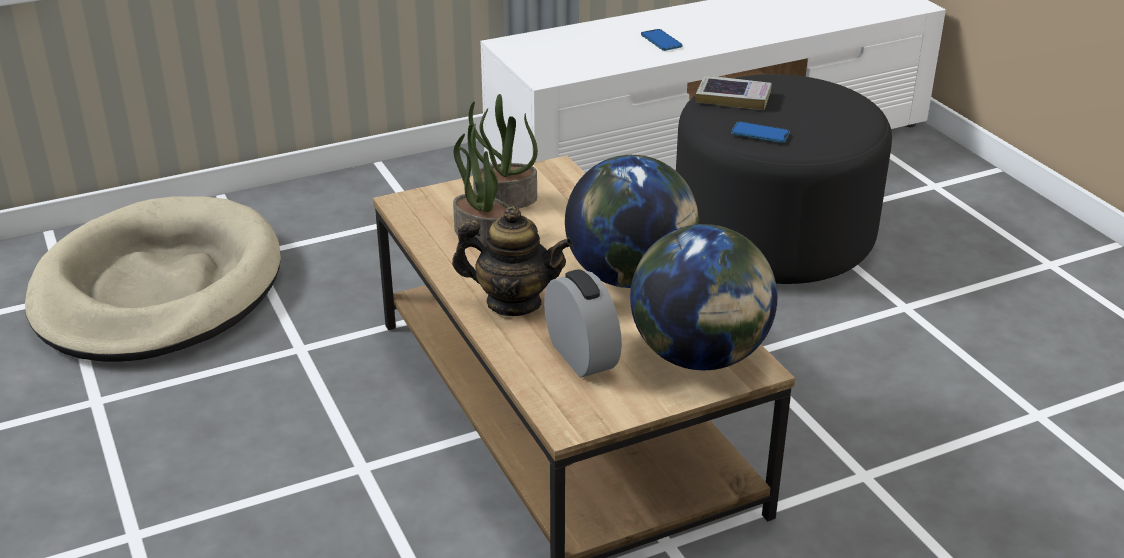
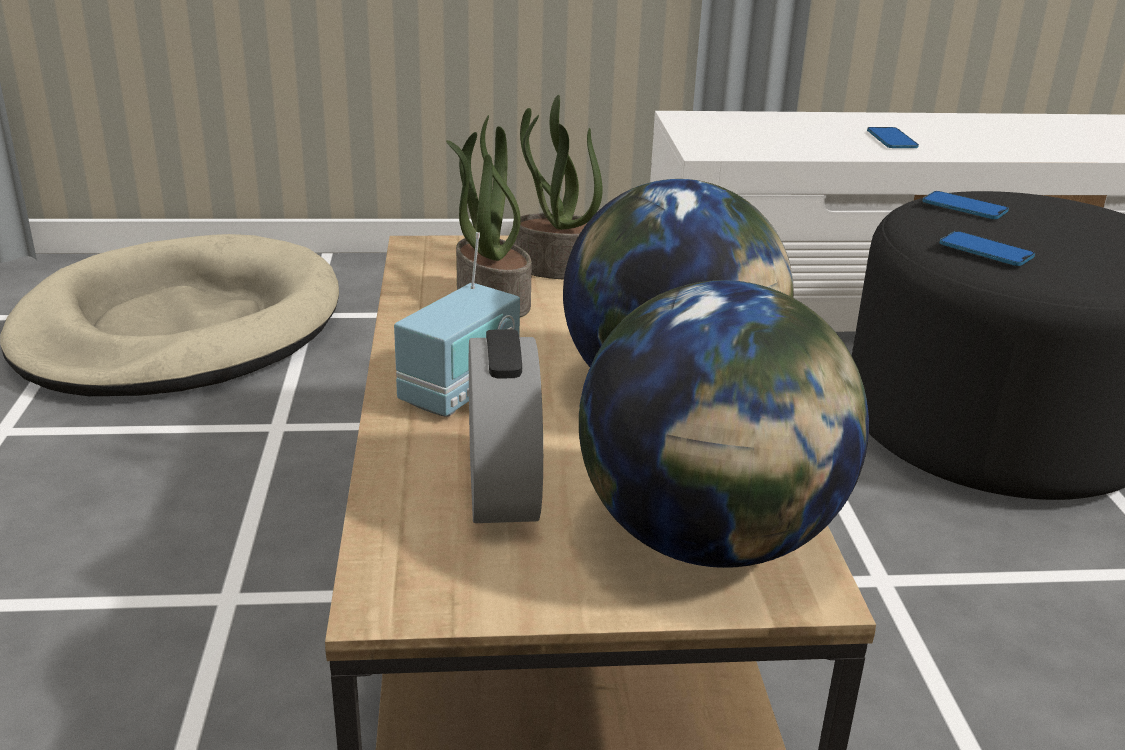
camera: 20 degrees right, 5 degrees down
(513, 302) = (461, 390): teapot -> radio
(733, 98) = (964, 207): book -> phone

